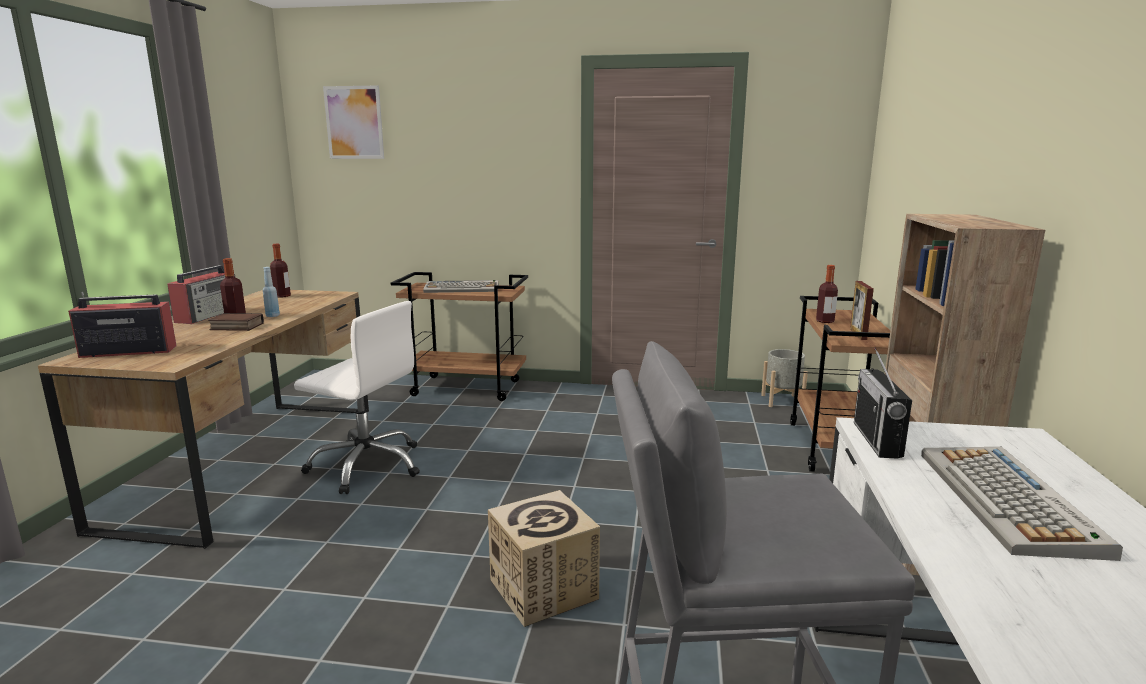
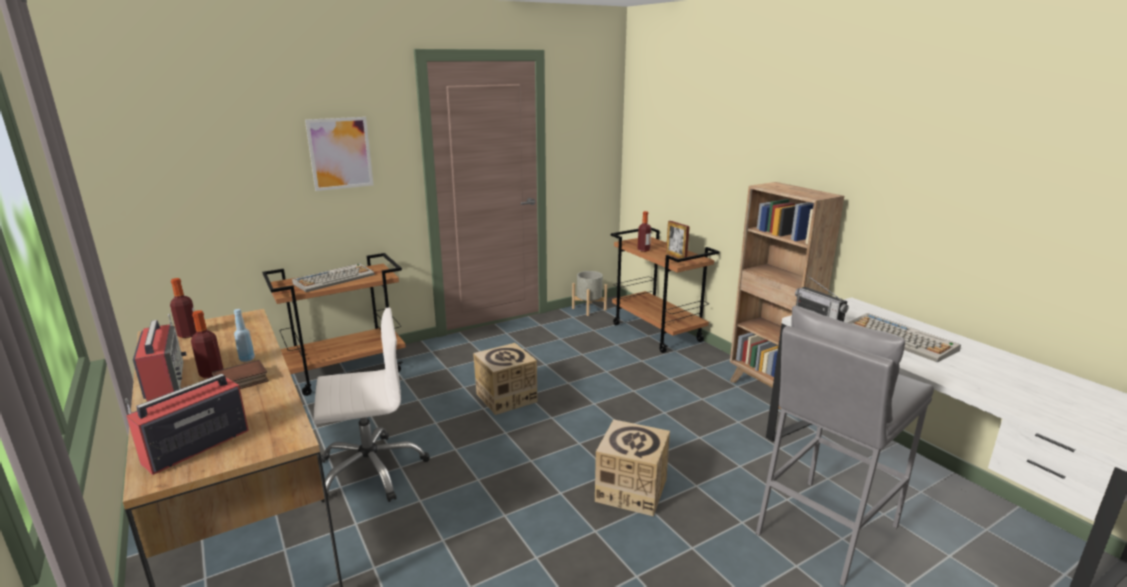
camera: 40 degrees left, 5 degrees up
(354, 122) = (163, 119): picture -> picture (340, 153)
(559, 452) = (506, 398): none -> cardboard box

